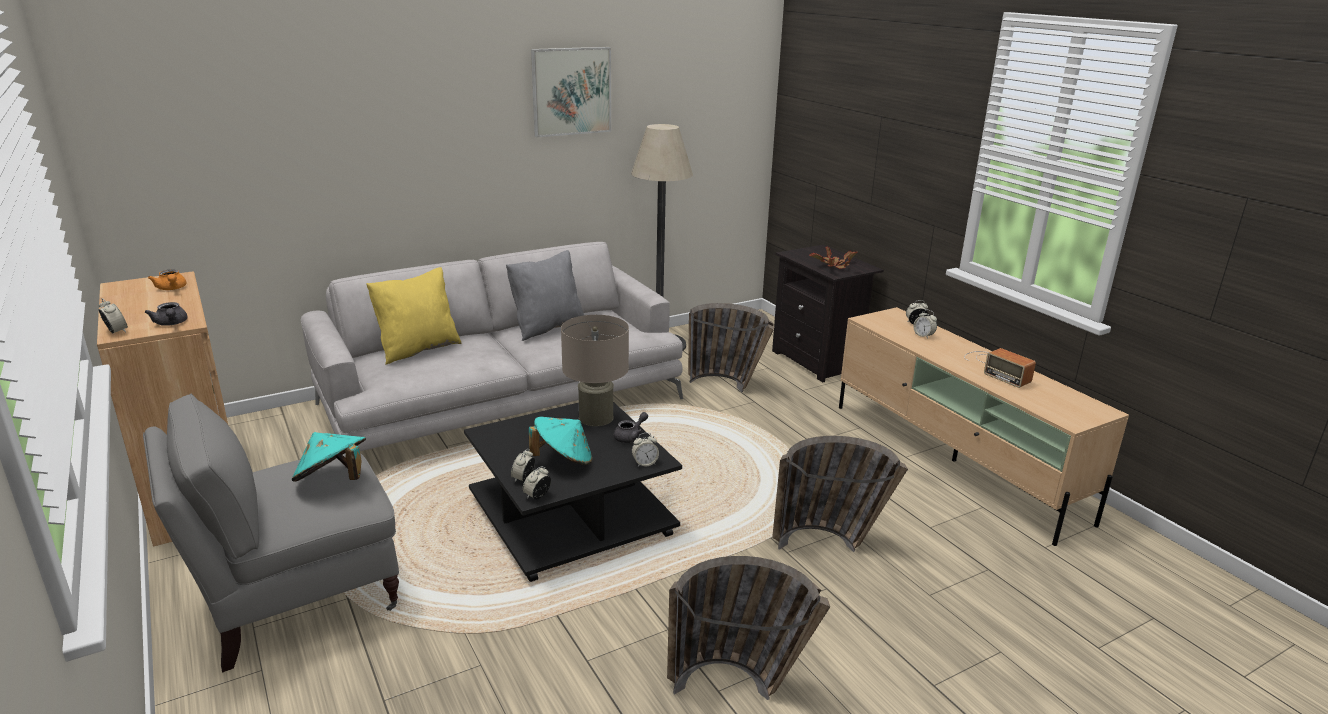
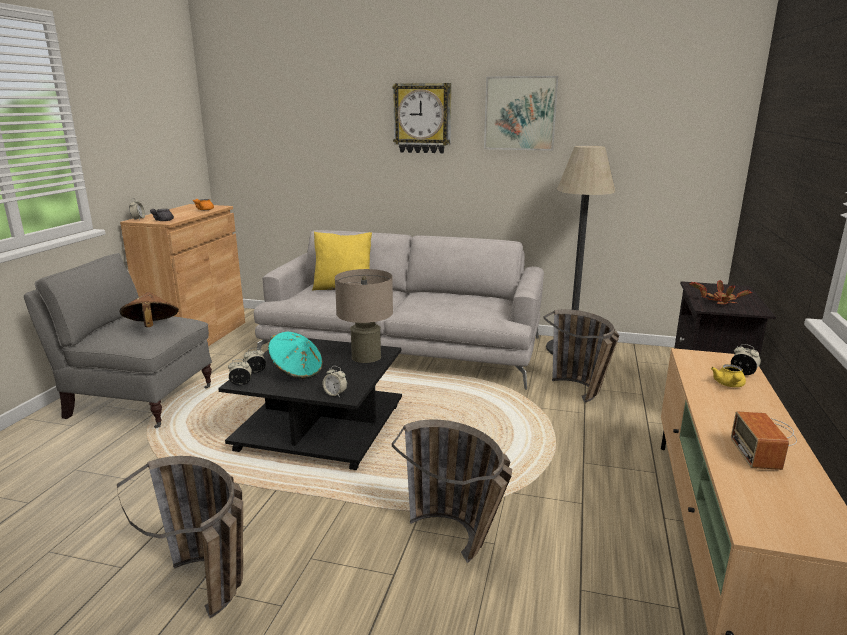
camera: 45 degrees right, 5 degrees down
(333, 480) = (151, 327): turquoise hat -> brown hat
(454, 105) = (422, 118): none -> wall clock
(547, 327) = (439, 297): grey pillow -> none
(630, 437) = (362, 375): grey teapot -> none
(923, 335) = (729, 385): alarm clock -> yellow teapot

